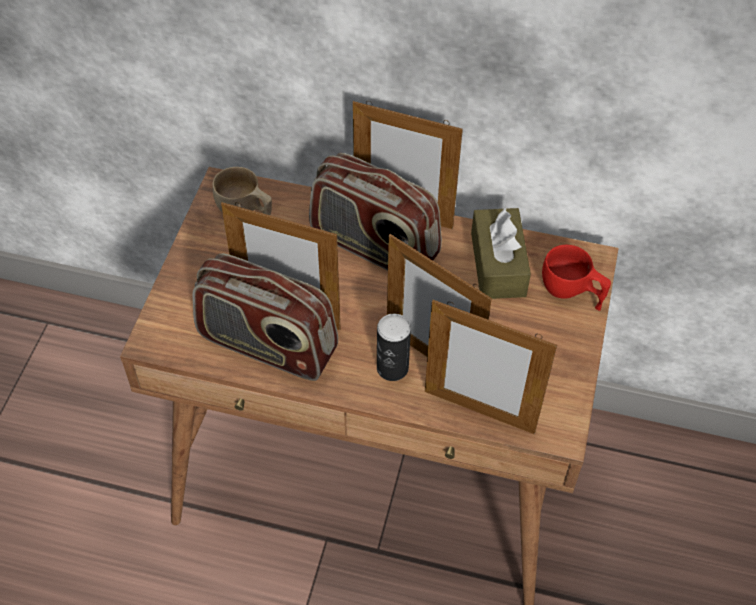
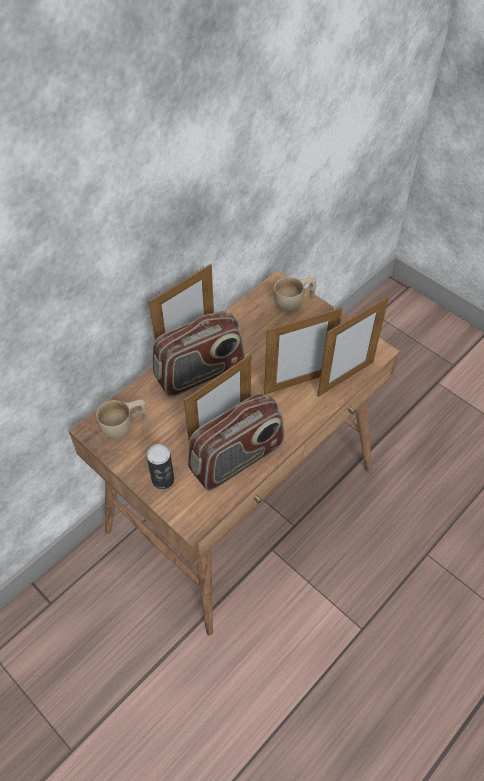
camera: 60 degrees left, 0 degrees up
(392, 368) = (293, 404): can -> can (163, 479)
(498, 264) = (254, 323): brown tissue box -> none
(571, 292) = (294, 302): red cup -> beige cup

